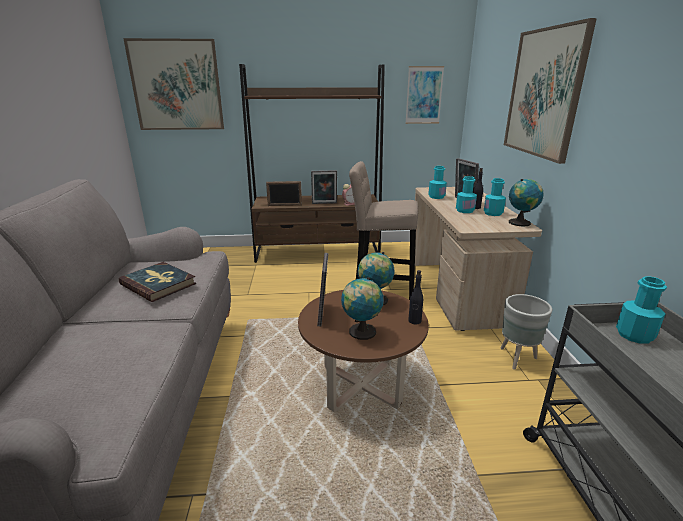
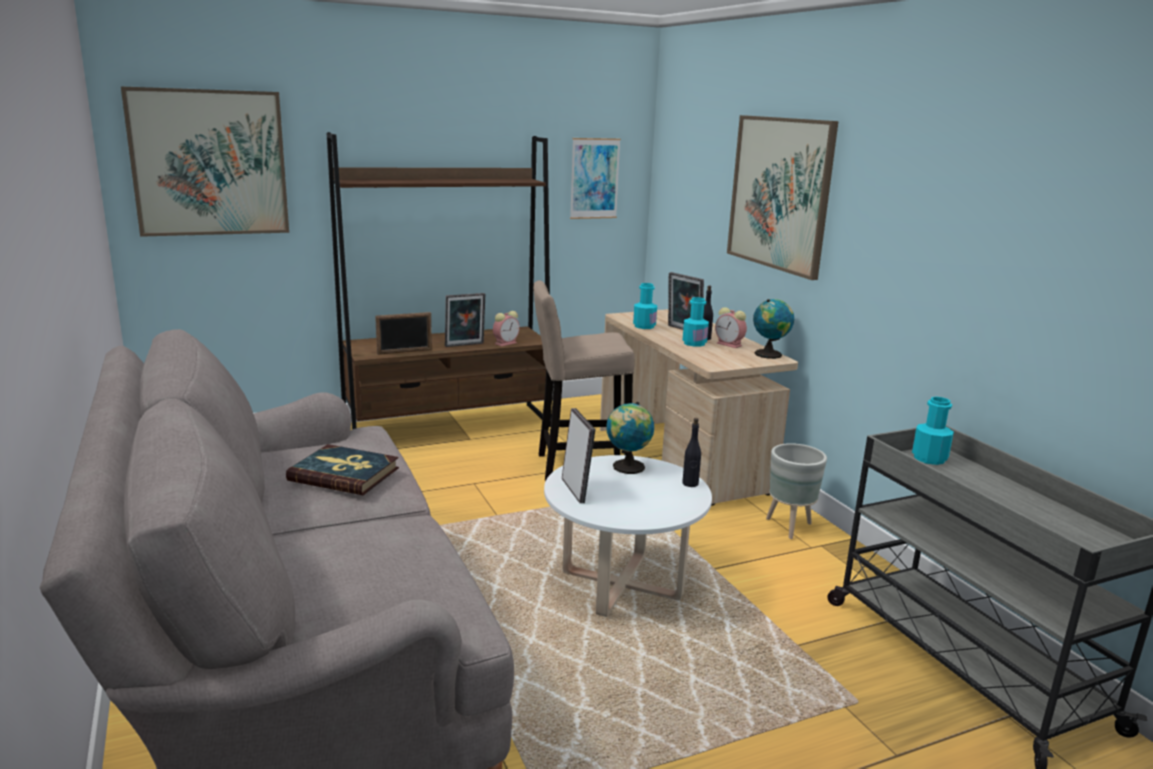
camera: 20 degrees left, 5 degrees down
(361, 332) = (637, 503): globe -> none
(361, 386) = (621, 585): brown coffee table -> white coffee table
(493, 213) = (730, 344): turquoise bottle -> alarm clock

